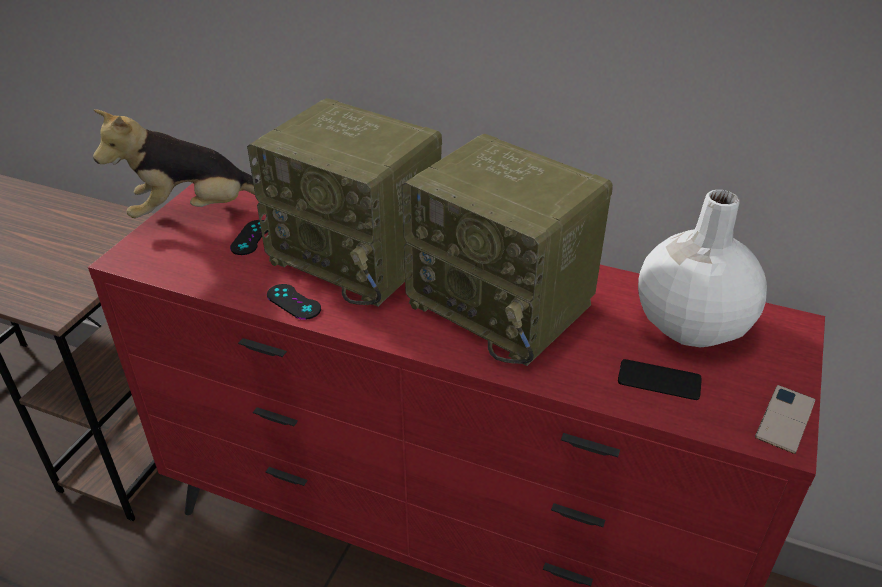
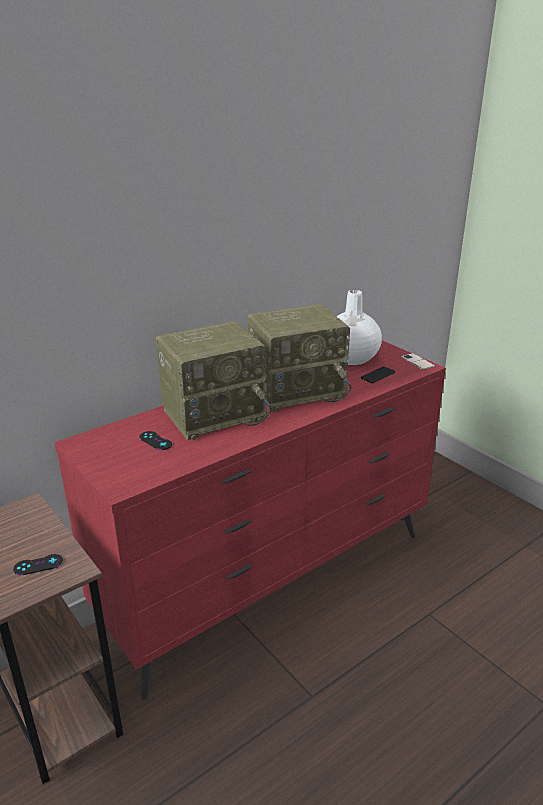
camera: 60 degrees left, 10 degrees down
(195, 212) = (100, 454): plush toy -> none
(293, 302) = (235, 441): black game controller -> black game controller (38, 565)

